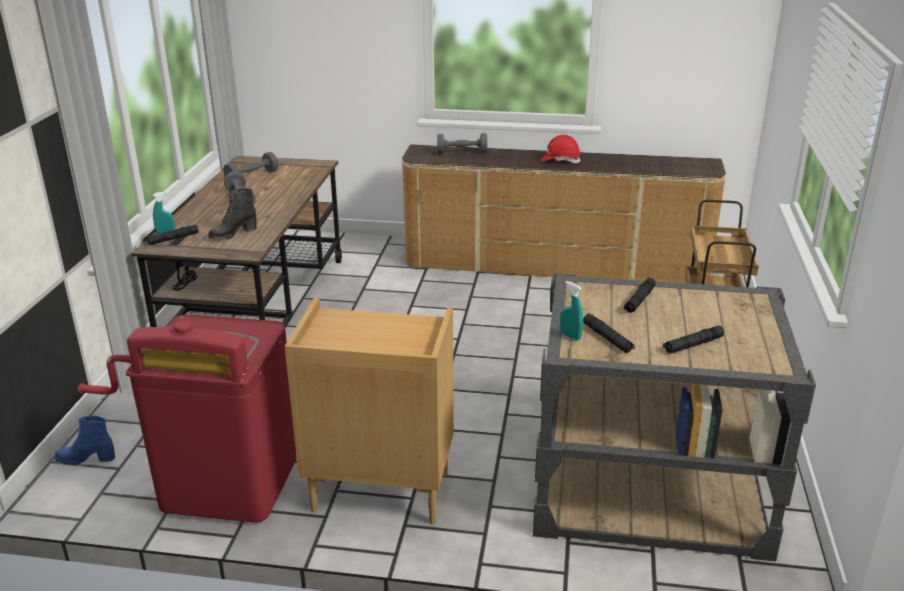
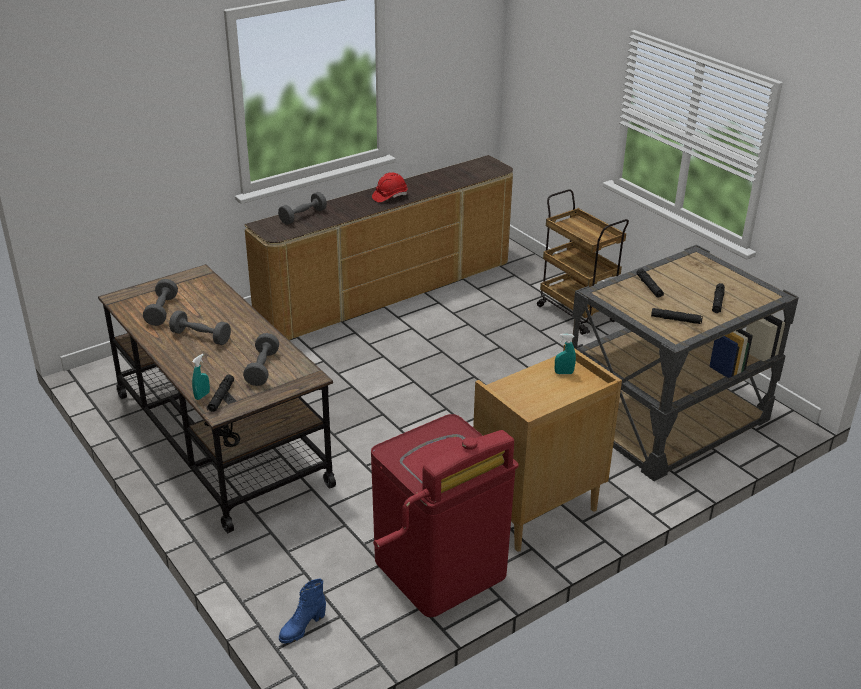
camera: 45 degrees left, 5 degrees up
(233, 234) = (262, 368): black boot -> grey dumbbell
(570, 336) = (658, 328): turquoise spray bottle -> turquoise spray bottle (563, 373)

